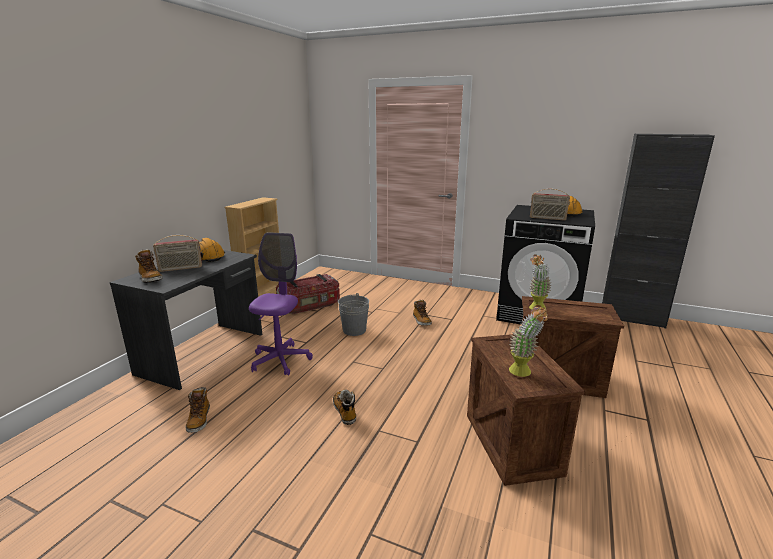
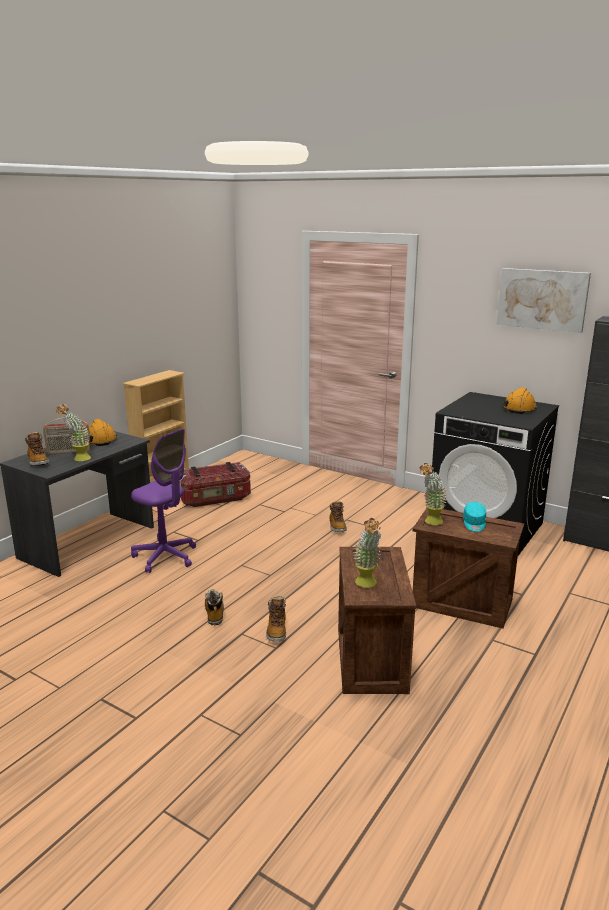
camera: 10 degrees right, 0 degrees up
(191, 274) = (78, 459): none -> potted plant
(199, 420) = (72, 606): boot -> boot (276, 630)
(280, 360) = (165, 557): purple office chair -> purple office chair turned 105 degrees clockwise
(354, 330) = (255, 531): grey bucket -> none
(547, 218) = (485, 415): radio -> none
(572, 307) = (474, 523): none -> turquoise cap
(581, 123) = (542, 299): none -> picture

